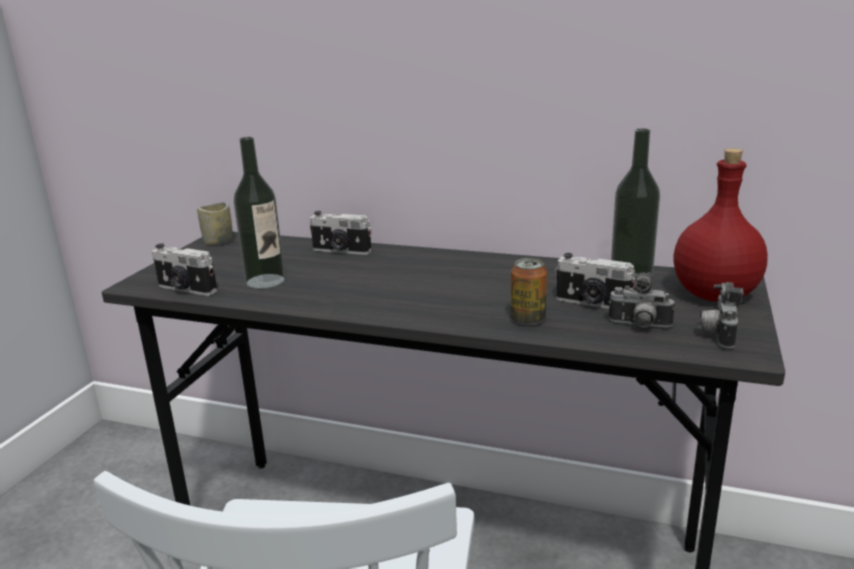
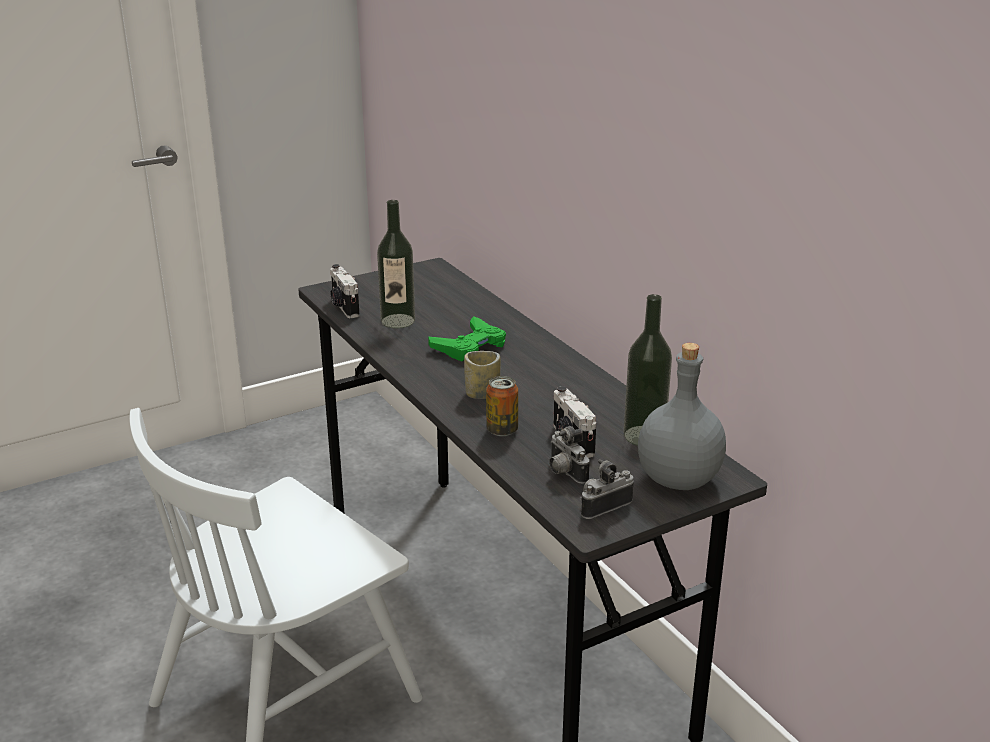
camera: 40 degrees right, 5 degrees up
(218, 241) = (424, 270): cup -> cup (482, 394)
(341, 251) = (488, 314): camera -> none
(372, 276) = (470, 347): none -> green game controller
(715, 296) = (677, 480): red bottle -> grey bottle

